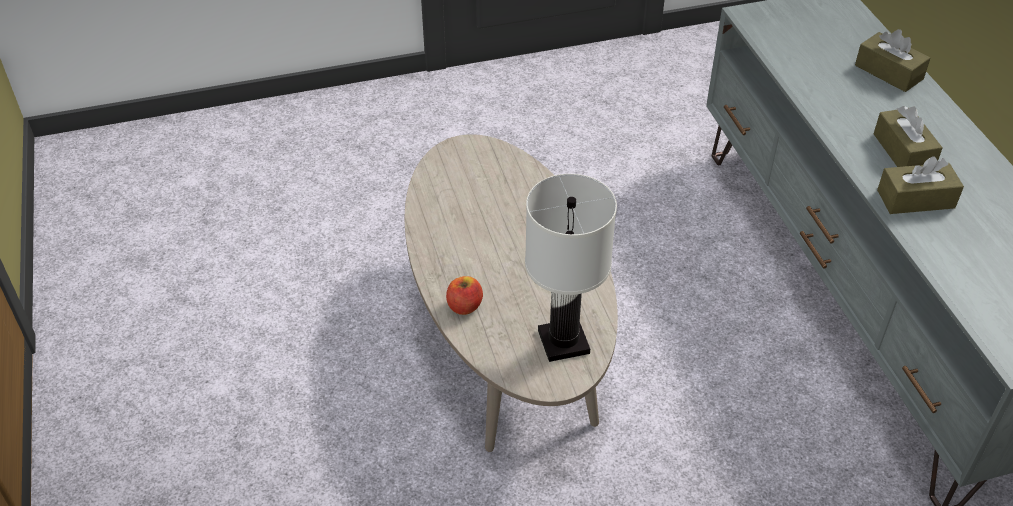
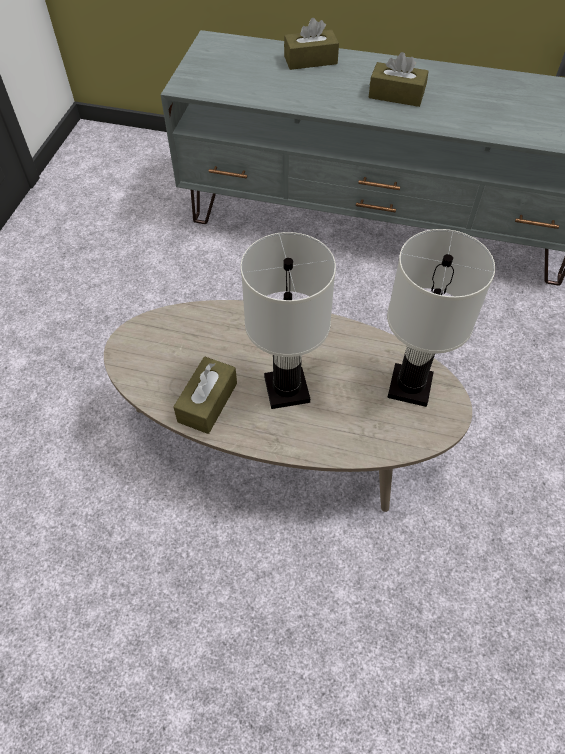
camera: 60 degrees left, 10 degrees up
(464, 306) = (327, 437): apple -> none
(494, 260) = (286, 389): none -> white table lamp
(915, 199) = (447, 113): brown tissue box -> brown tissue box (207, 402)

